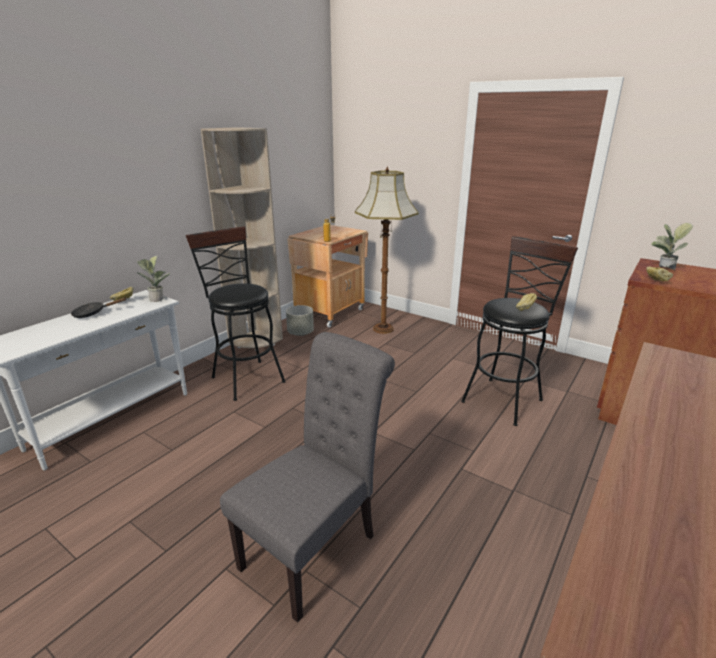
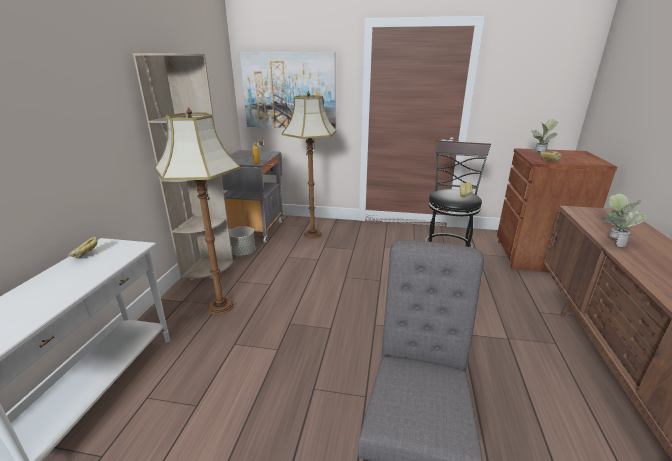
camera: 25 degrees left, 0 degrees up
(93, 313) = (57, 277): black frying pan -> none
(158, 298) = (128, 244): potted plant -> potted plant (612, 242)
(245, 377) = (220, 306): black stool -> floor lamp
(330, 312) = (255, 229): brown cart -> grey cart
(384, 164) = (289, 91): none -> picture

